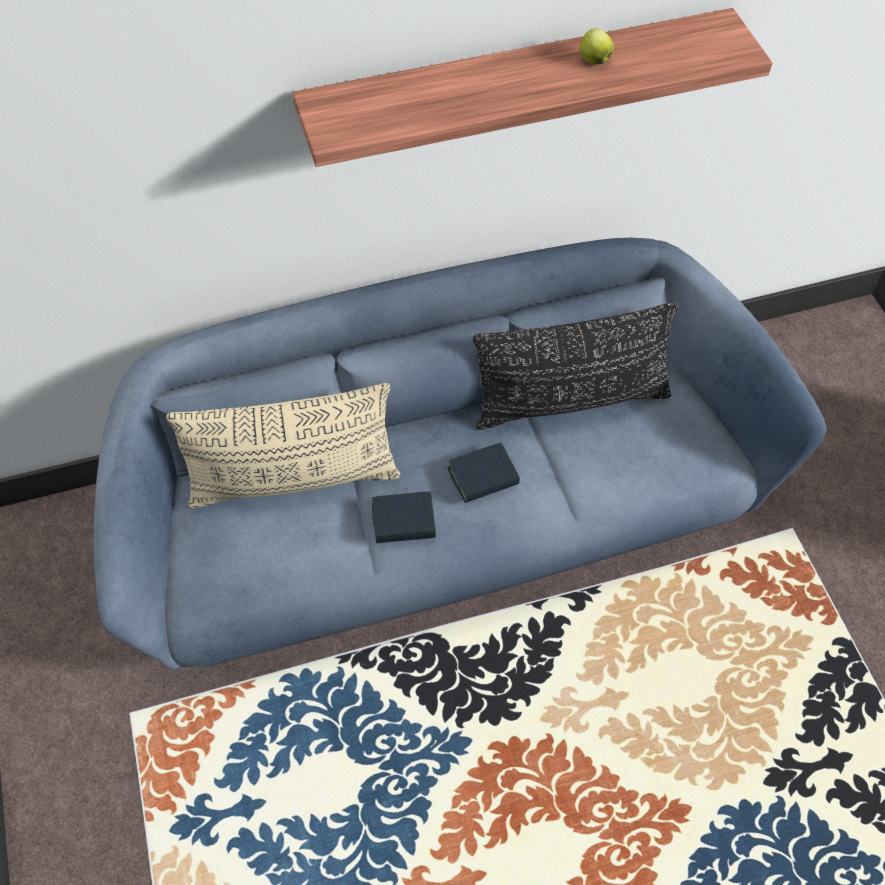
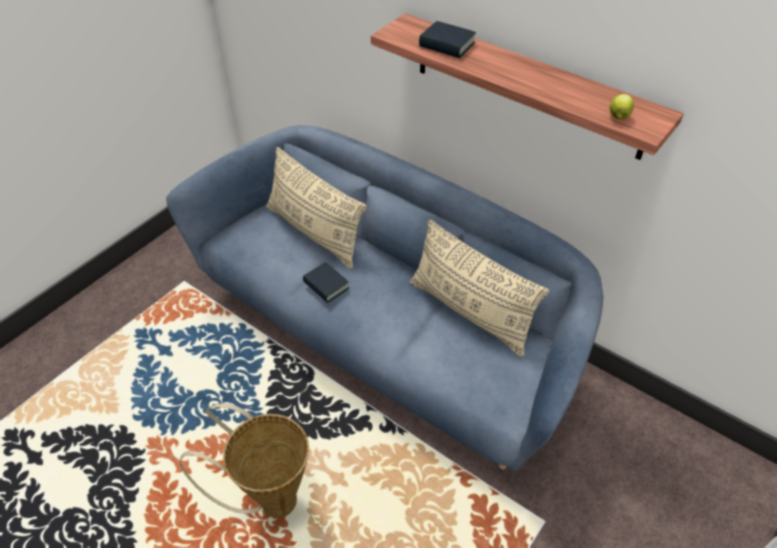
camera: 55 degrees right, 10 degrees down
(483, 477) = (382, 301): book -> book (447, 45)
(570, 400) = (470, 312): black pillow -> beige pillow
(587, 792) = (270, 499): none -> basket
(593, 60) = (557, 83): apple -> apple (618, 116)

